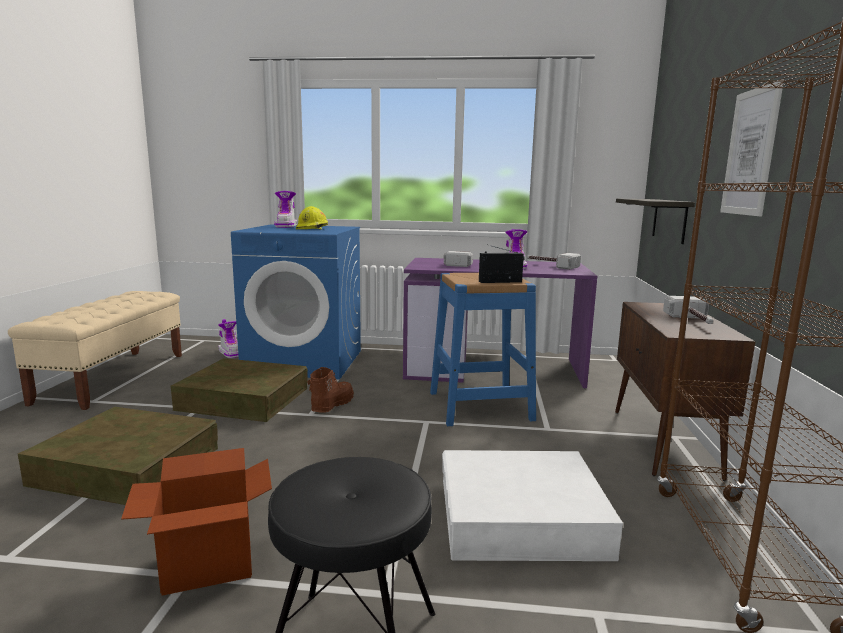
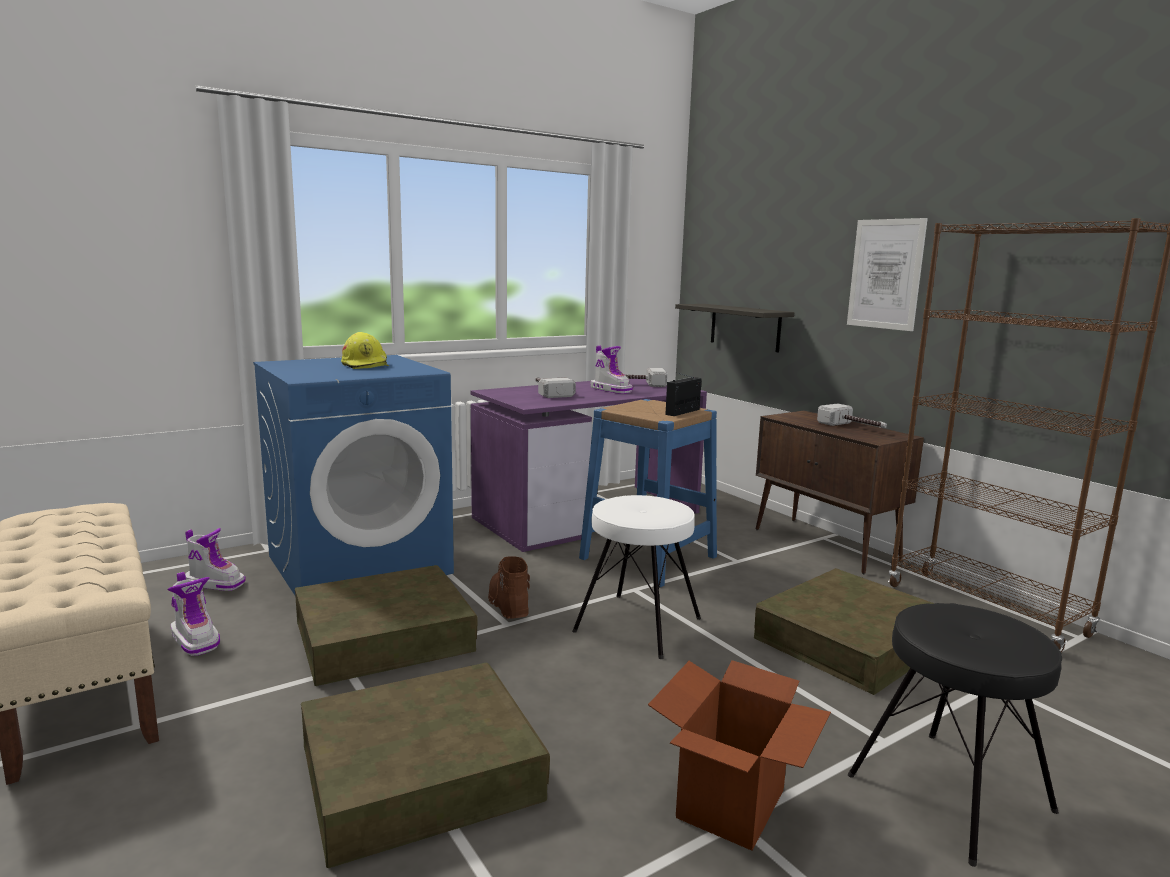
camera: 40 degrees left, 0 degrees up
(286, 226) = (303, 363): boot -> boot (196, 639)
(383, 442) = (639, 624): none -> white stool
(521, 516) = (850, 641): white storage box -> brown storage box

